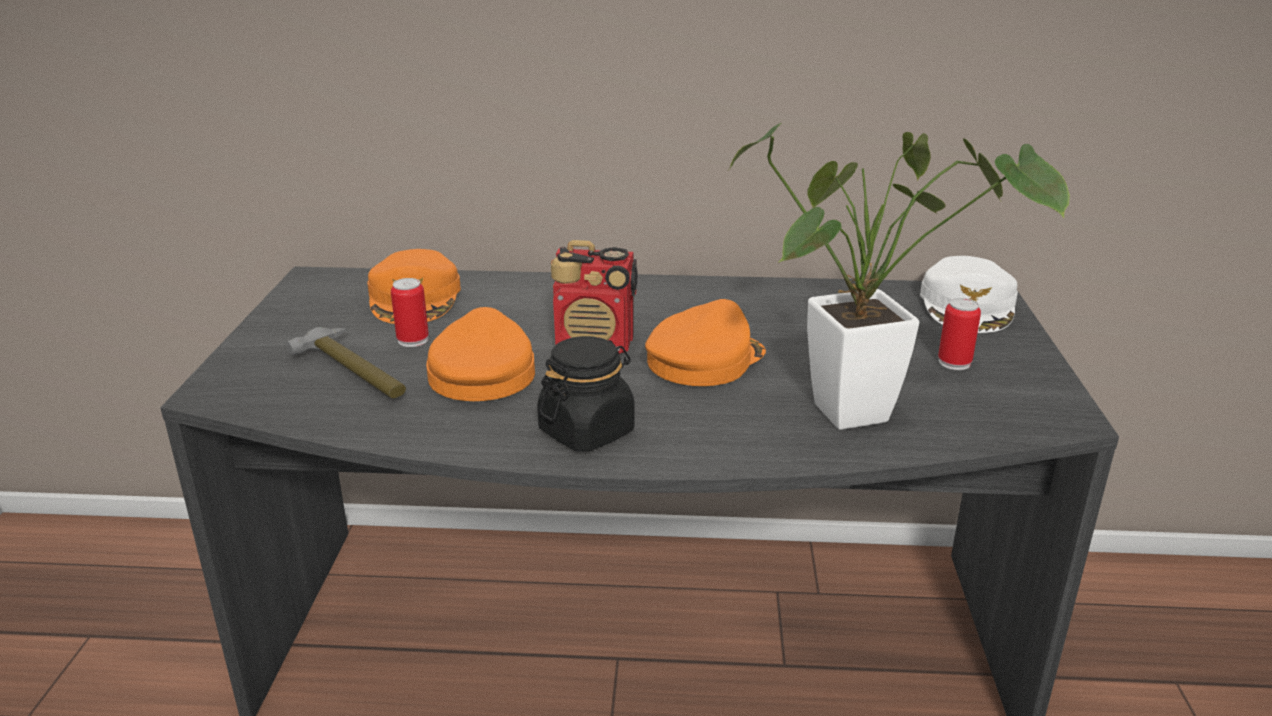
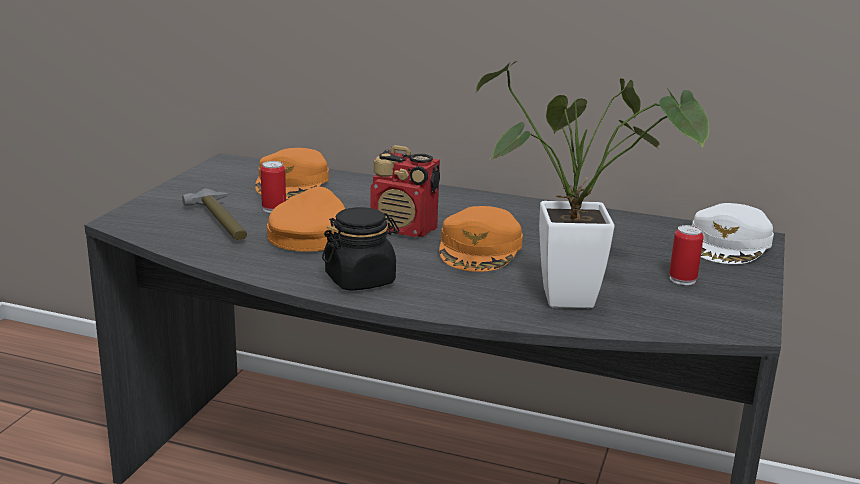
camera: 15 degrees right, 5 degrees down
(704, 359) = (480, 249): orange cap -> orange cap turned 135 degrees clockwise

